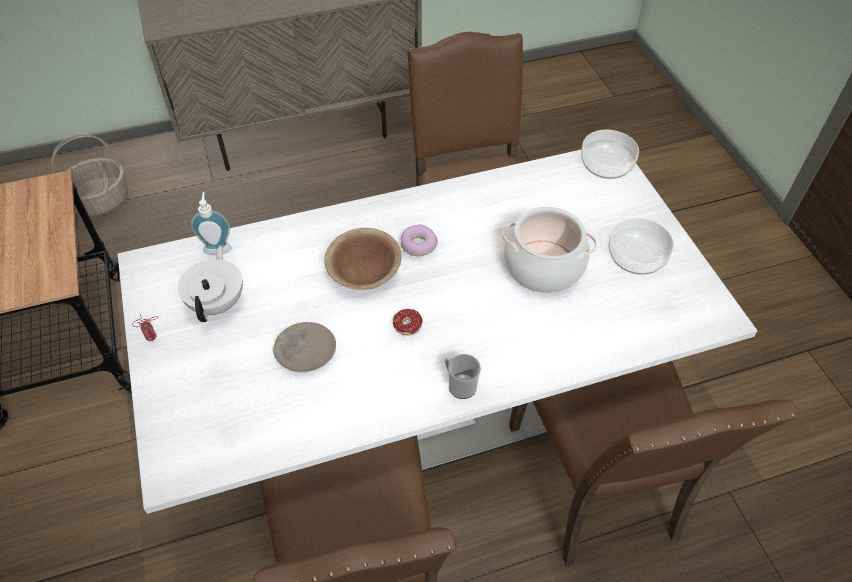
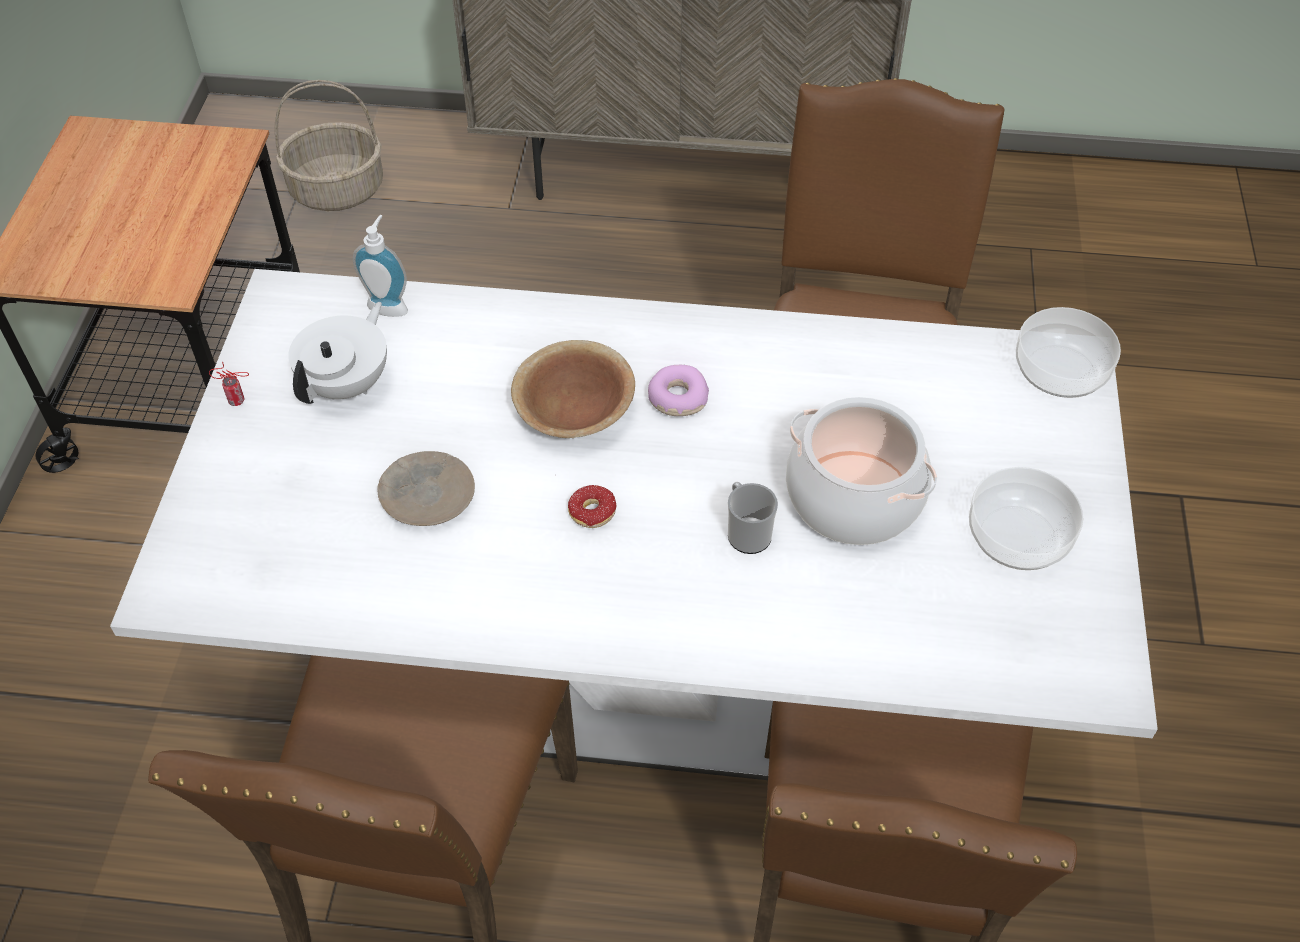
camera: 25 degrees right, 0 degrees up
(459, 385) = (618, 627): mug -> mug (746, 532)

